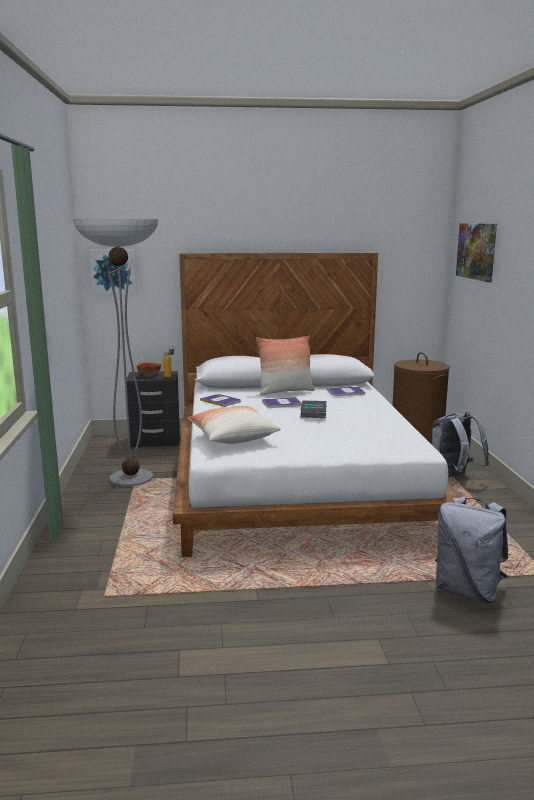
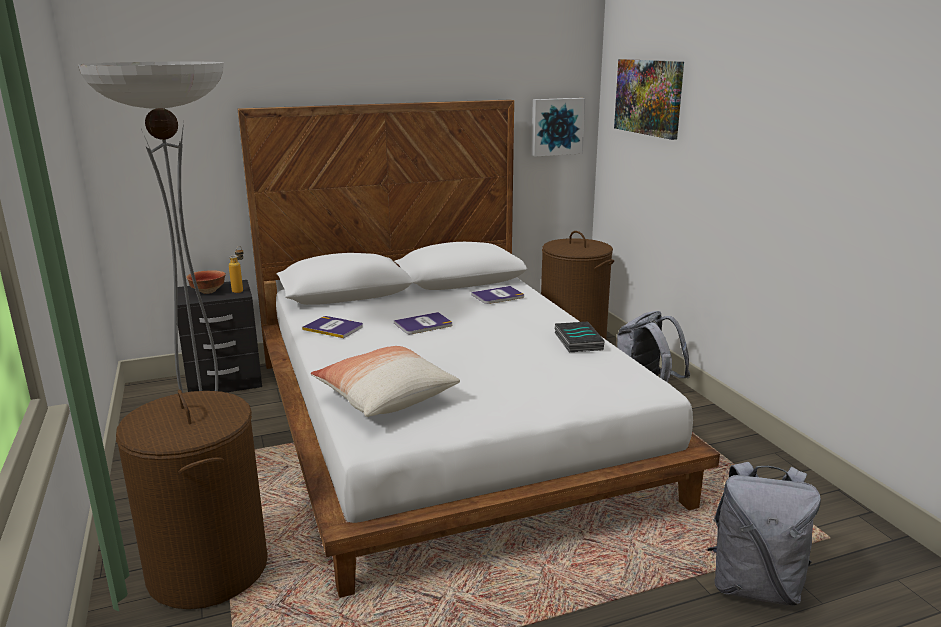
camera: 15 degrees left, 5 degrees up
(110, 533) = (209, 569): none -> brown laundry basket
(113, 271) = (135, 140): picture -> picture (556, 126)
(285, 391) = (416, 302): pillow -> none
(312, 412) = (474, 336): book -> book (577, 341)

